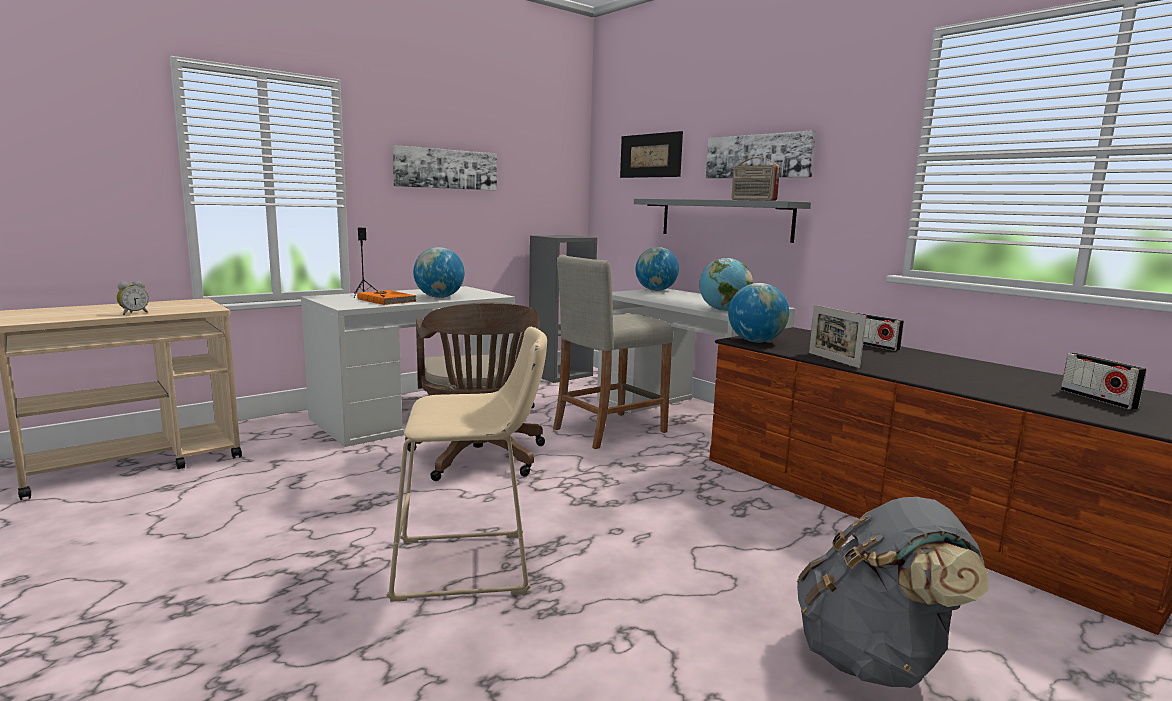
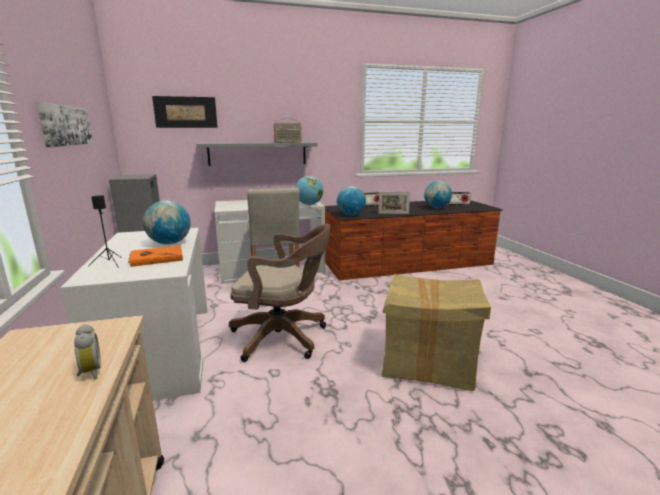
camera: 65 degrees left, 5 degrees up
(471, 566) = (428, 362): beige stool -> cardboard box
(656, 290) = (226, 203): globe -> globe (436, 208)
(758, 156) = (277, 116): picture -> none
(875, 660) = (507, 300): grey backpack -> none

